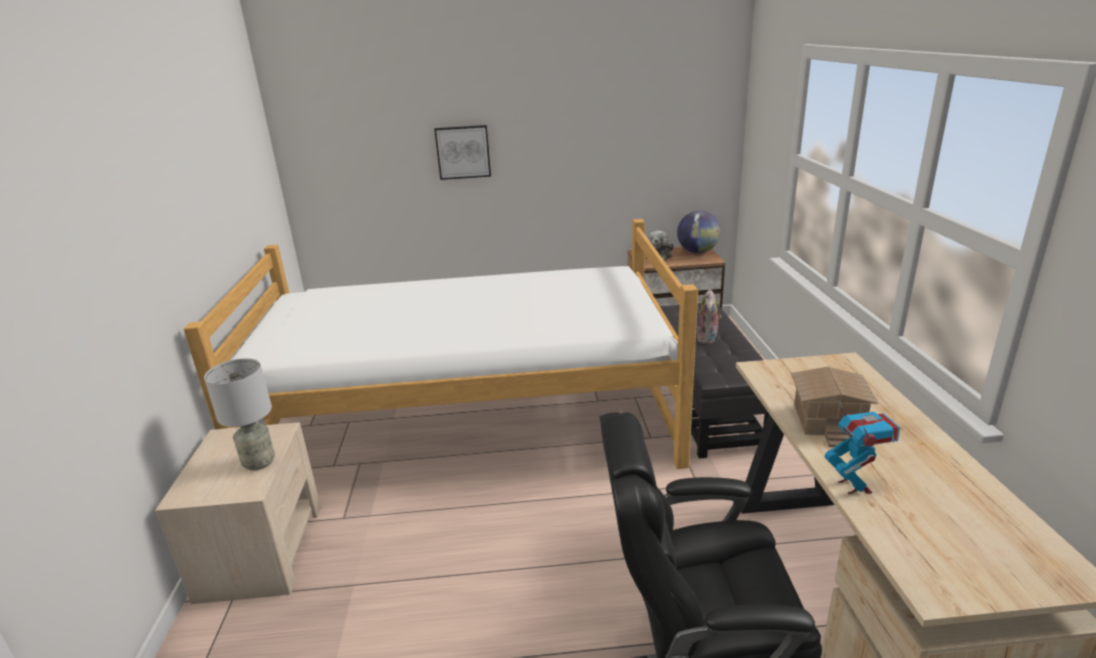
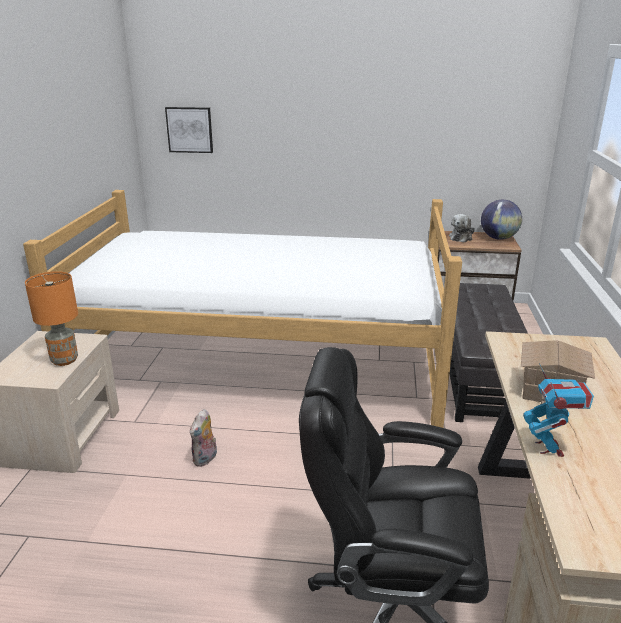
camera: 10 degrees right, 0 degrees up
(259, 462) = (65, 360): grey table lamp -> orange table lamp
(463, 152) = (293, 126): picture -> picture (189, 129)
(708, 339) = (484, 315): plush toy -> plush toy (205, 459)

